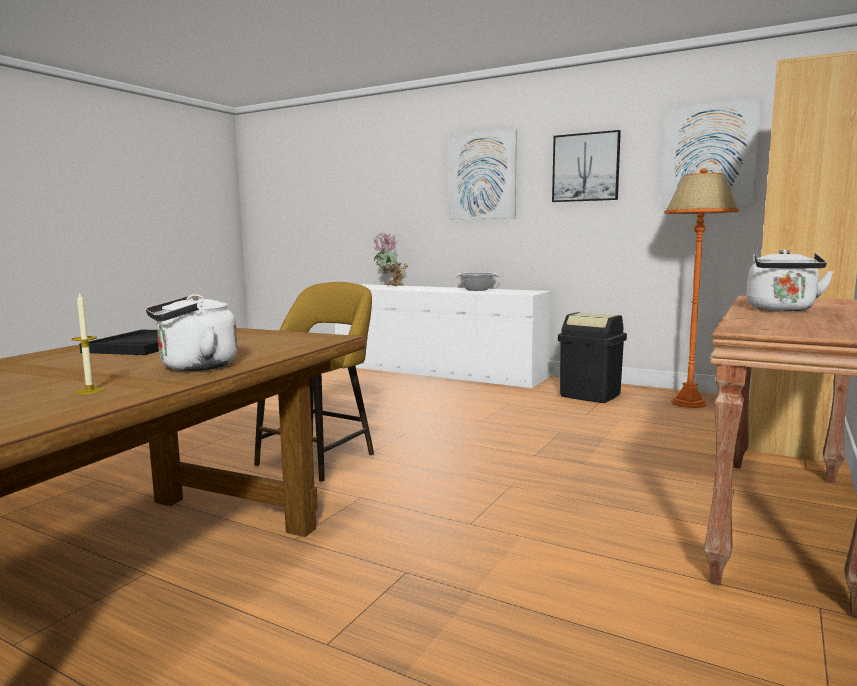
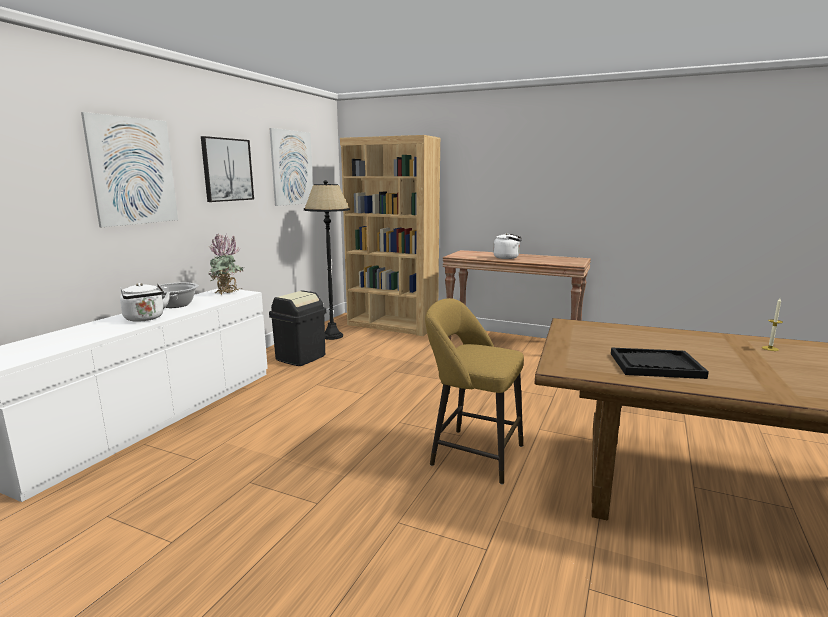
camera: 95 degrees left, 5 degrees up
(194, 367) = (693, 339): white kettle -> white kettle (145, 319)
(390, 287) = (61, 338): potted plant -> potted plant (228, 294)
(689, 403) = (332, 336): orange floor lamp -> black floor lamp

